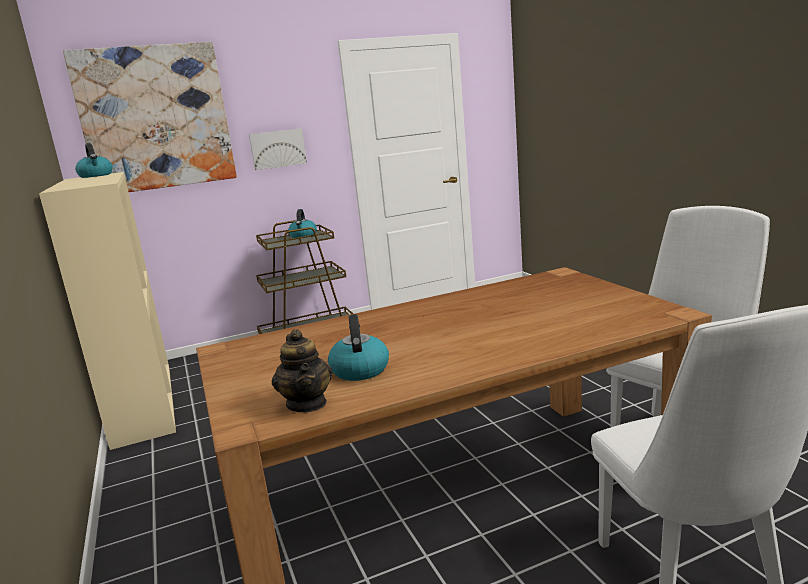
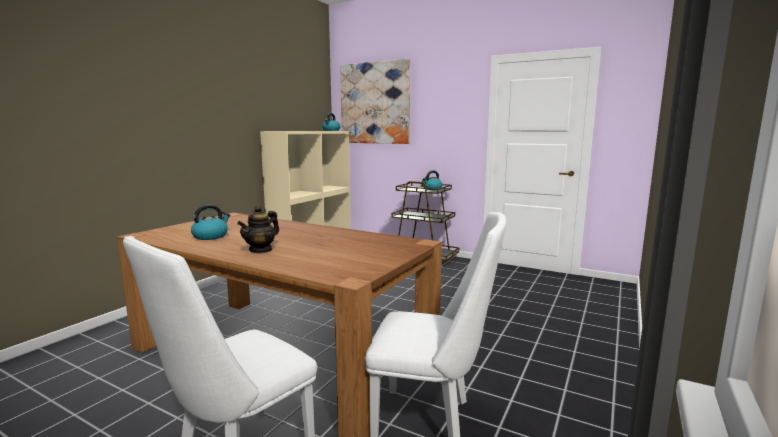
camera: 50 degrees right, 5 degrees down
(277, 149) = (436, 129): picture -> none
(307, 404) = (166, 237): teapot -> teapot (261, 250)

